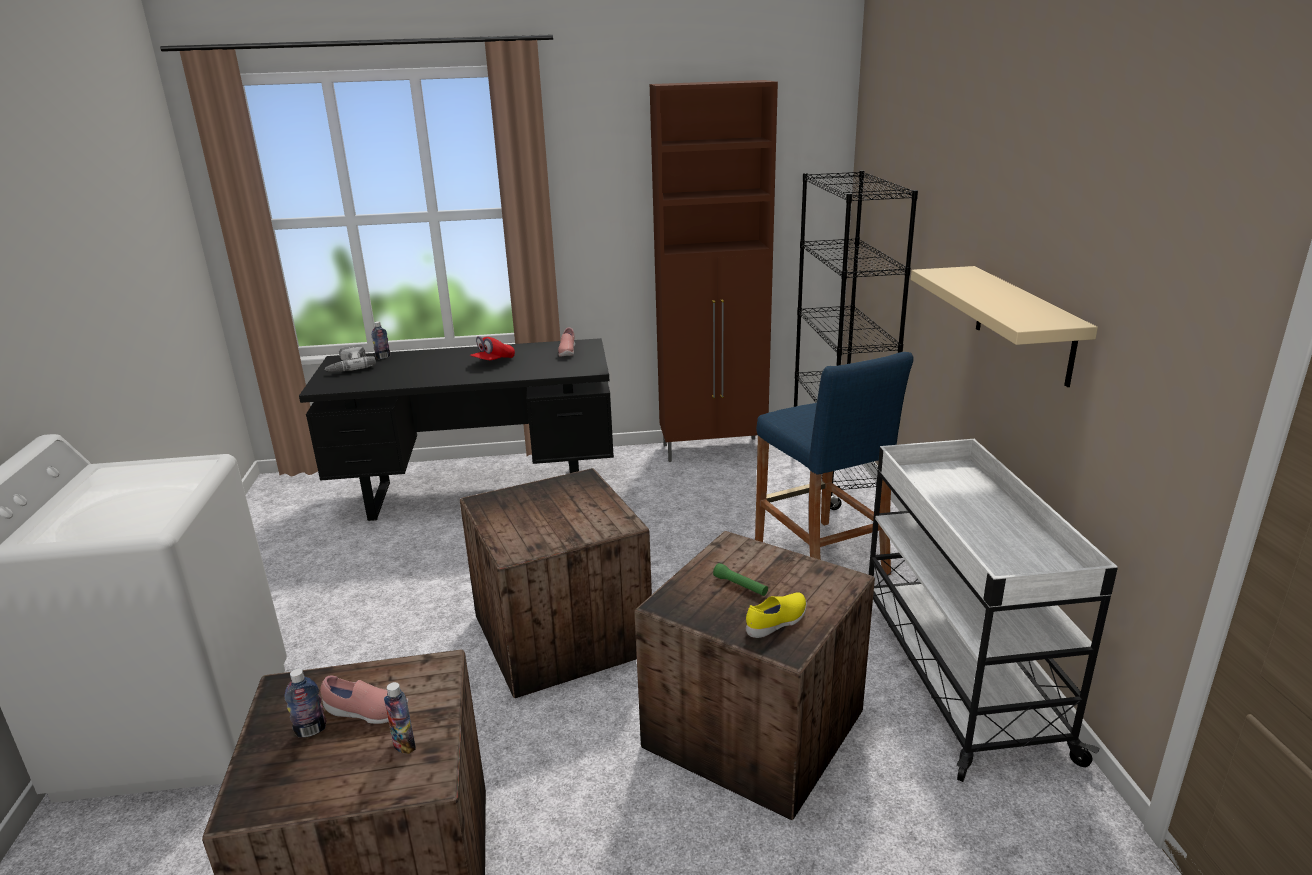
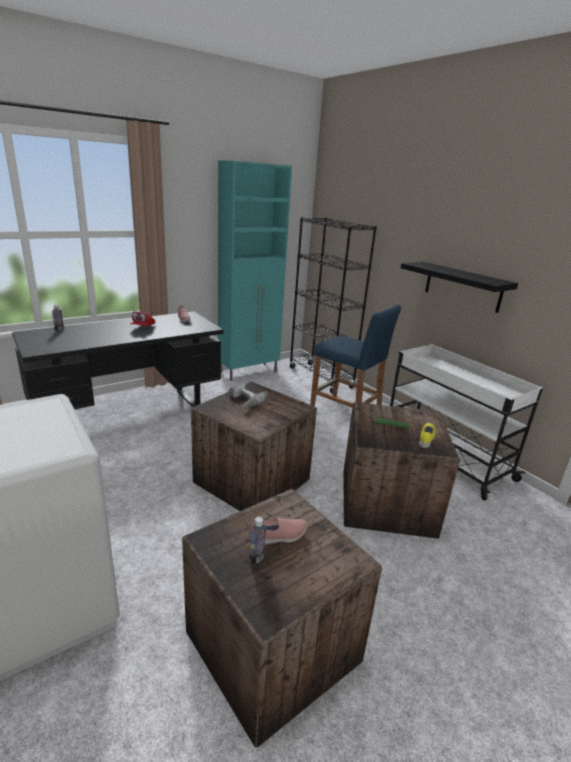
camera: 30 degrees left, 0 degrees up
(348, 366) = (38, 336): power drill -> power drill (244, 401)
(404, 745) = (322, 548): bottle -> none
(714, 450) = (249, 372): brown cabinet -> turquoise cabinet
(1024, 324) = (462, 286): beige shelf -> black shelf

